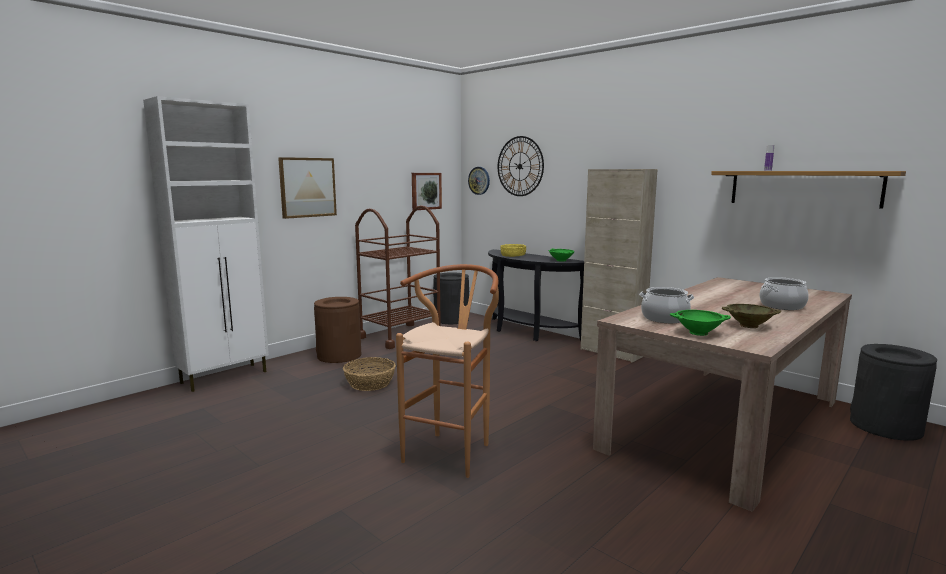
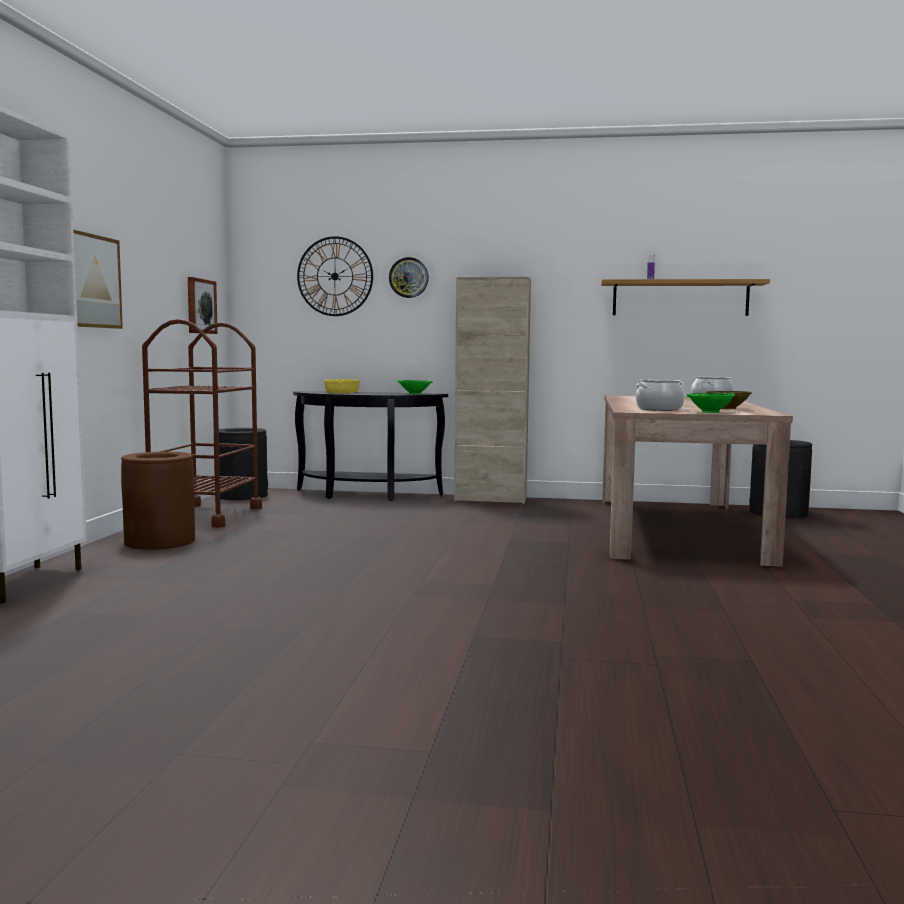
camera: 35 degrees left, 5 degrees down
(370, 383) = (270, 556): basket -> none
(452, 450) = (488, 582): brown stool -> none
(479, 180) = (264, 296): wall clock -> wall clock (409, 277)

